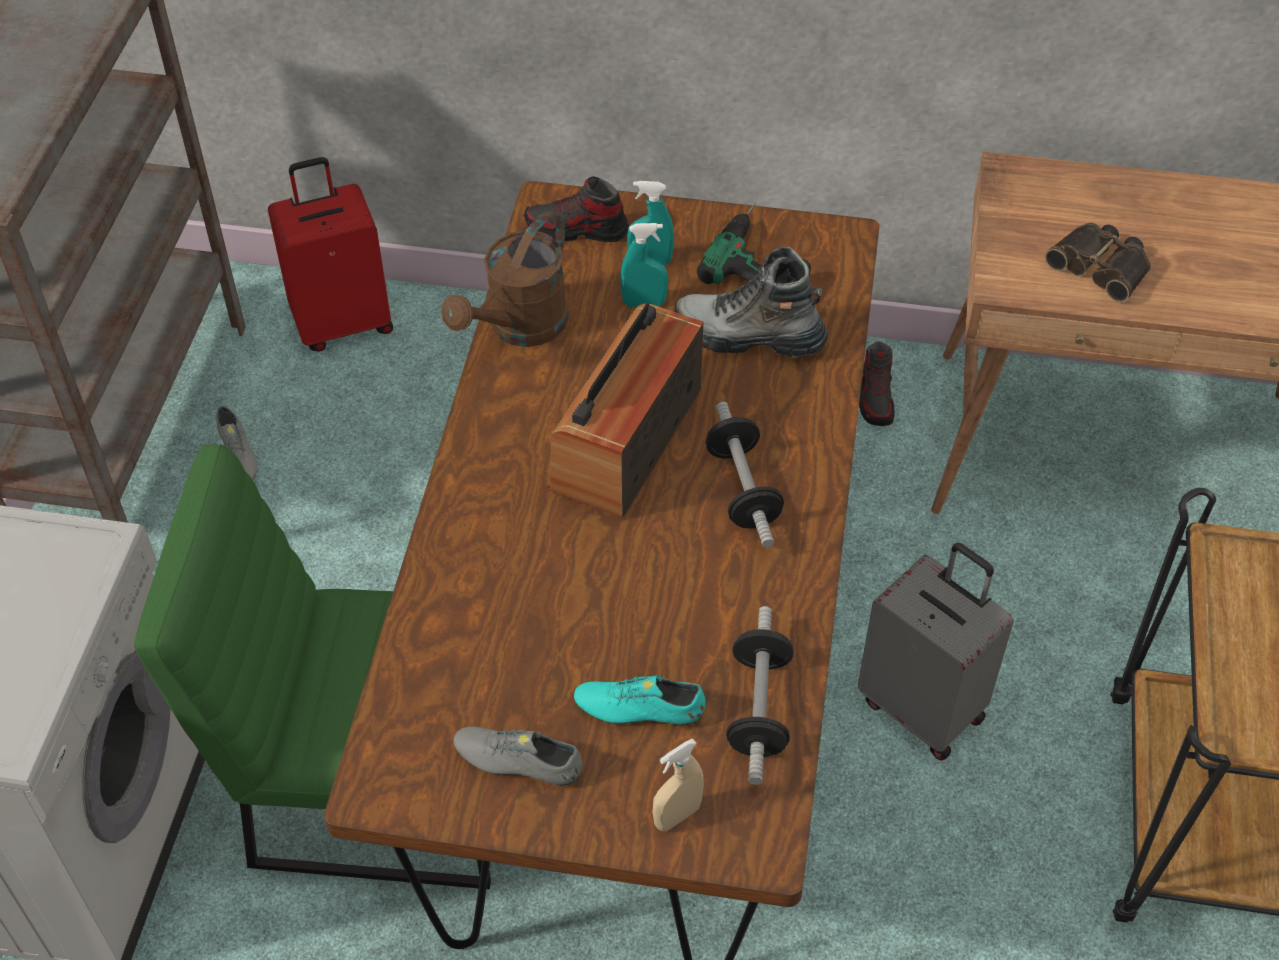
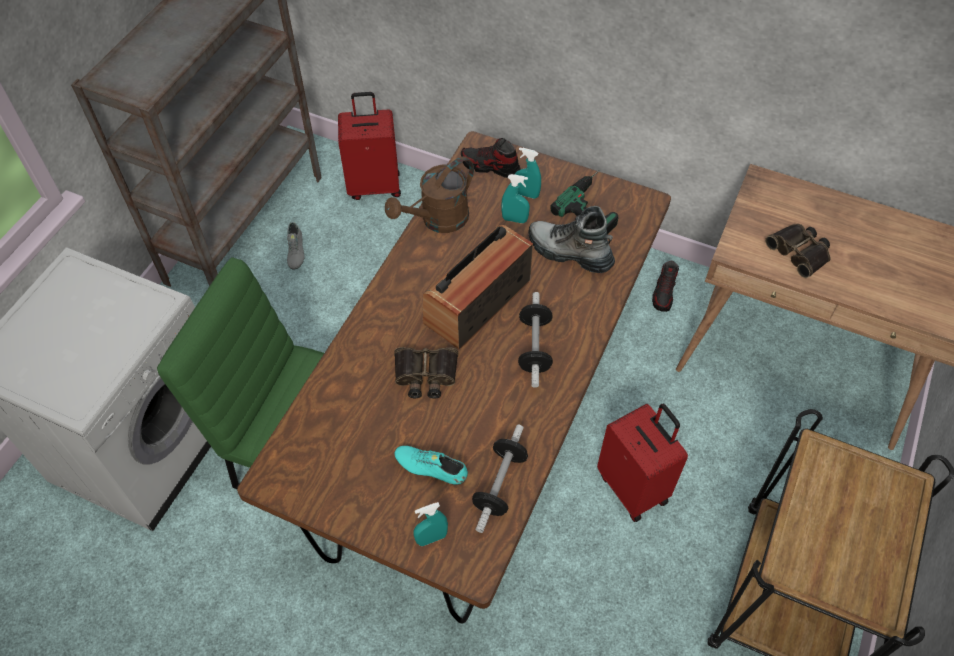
camera: 15 degrees right, 5 degrees up
(518, 762) = (353, 483): grey shoe -> none
(581, 570) = (425, 375): none -> binoculars
(677, 816) = (431, 538): beige spray bottle -> turquoise spray bottle
(923, 707) = (634, 487): grey suitcase -> red suitcase

